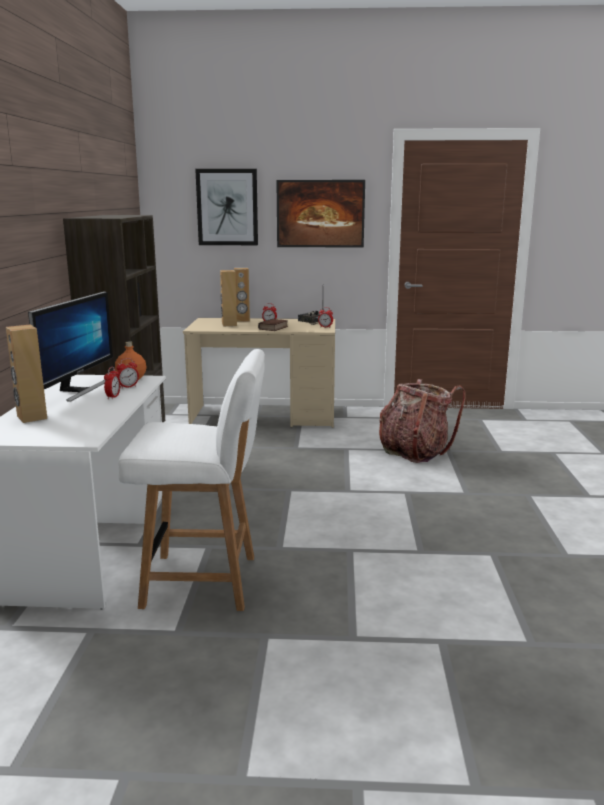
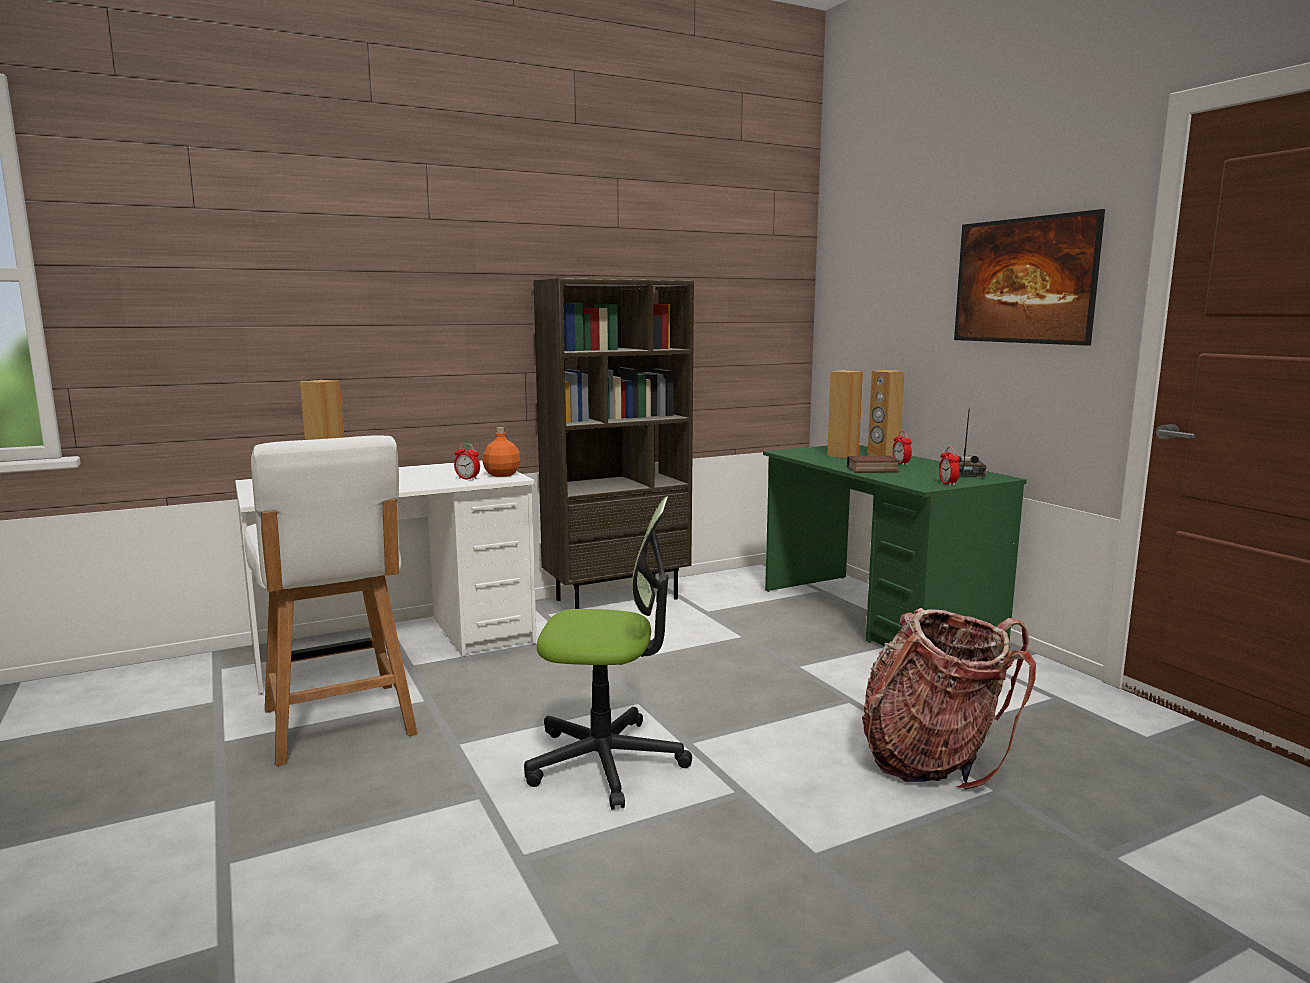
camera: 60 degrees right, 5 degrees down
(77, 390) = (436, 471): monitor -> none
(113, 397) = (422, 482): alarm clock -> none
(227, 207) = (901, 275): picture -> none
(264, 416) = (875, 616): beige desk -> green desk
(347, 513) = (606, 761): none -> office chair

